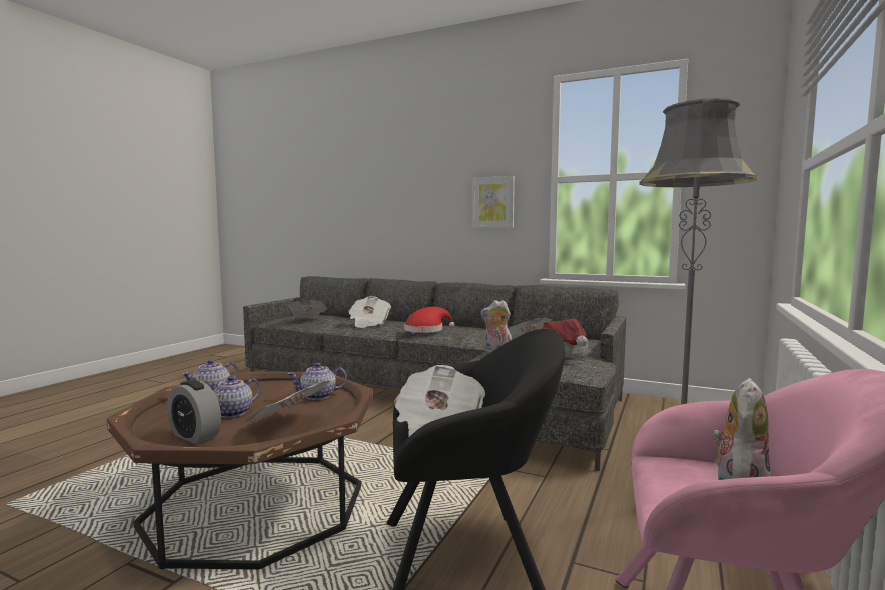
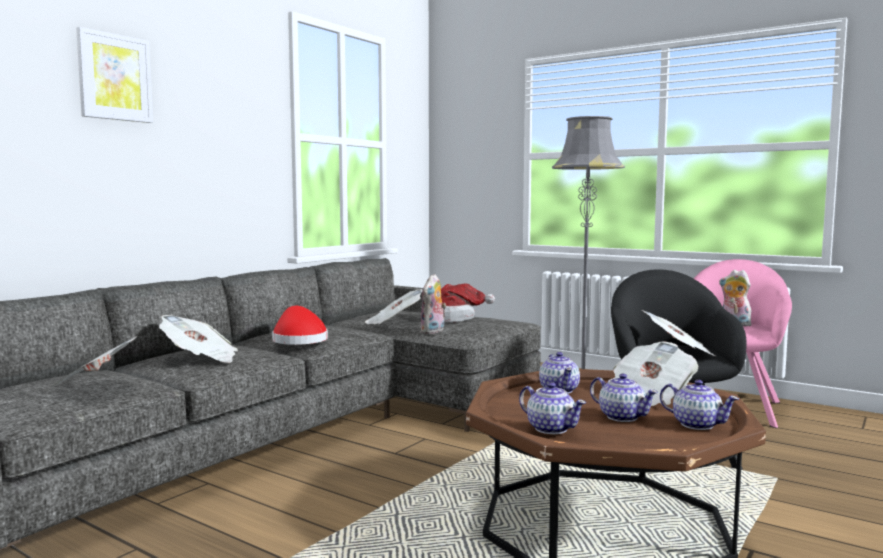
camera: 80 degrees left, 0 degrees up
(195, 436) = (696, 424): alarm clock -> teapot
(493, 202) = (233, 158): picture -> picture (114, 77)

